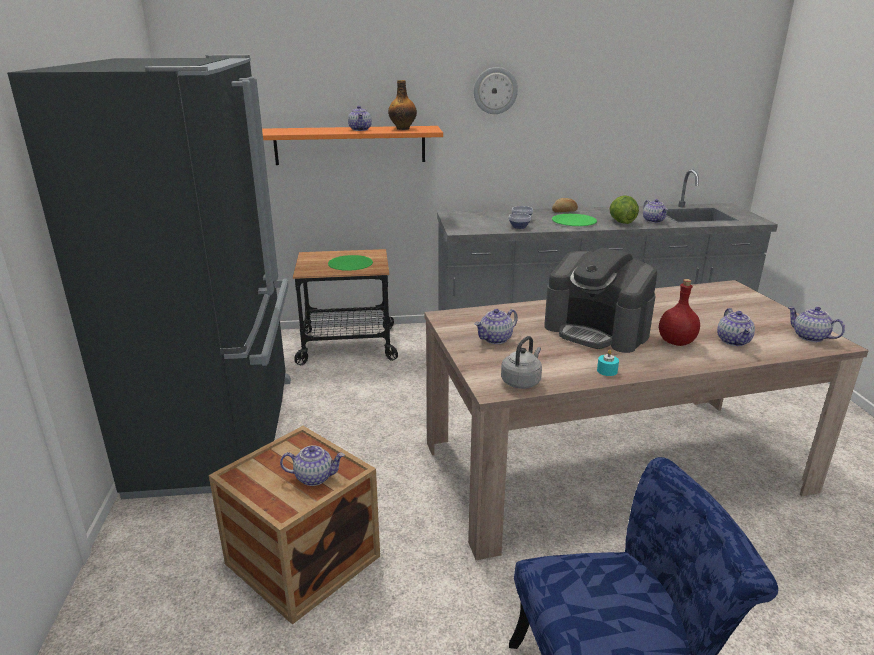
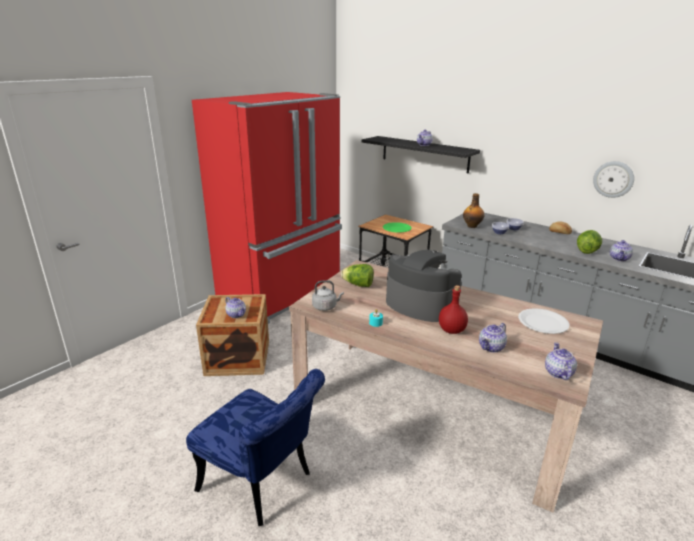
camera: 45 degrees right, 0 degrees up
(221, 431) = (283, 293): black fridge -> red fridge
(350, 145) = (424, 154): orange shelf -> black shelf
(403, 128) = (450, 148): bottle -> bottle (472, 226)
(495, 90) = (524, 130): wall clock -> wall clock (613, 179)
(495, 339) = (358, 285): teapot -> lettuce
(574, 221) = (548, 240): green plate -> none
(597, 330) = (420, 304): coffee machine -> coffee machine turned 135 degrees clockwise
(711, 300) = (543, 322): none -> white plate

